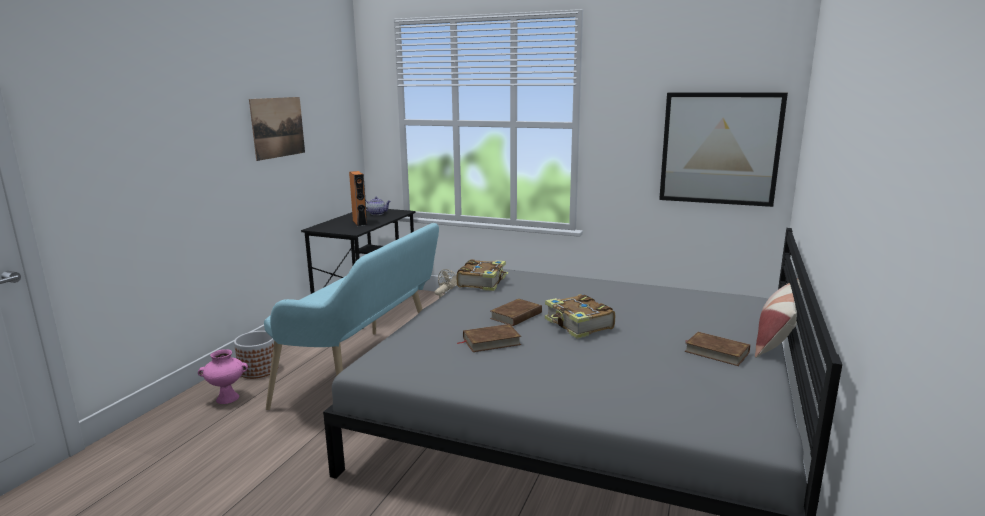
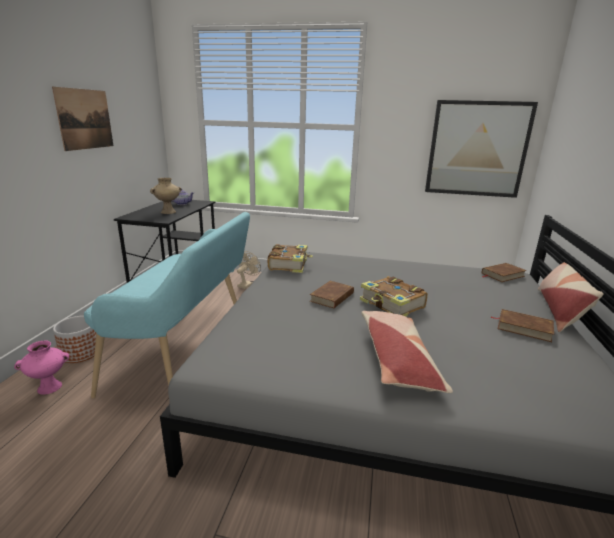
camera: 10 degrees left, 5 degrees up
(359, 223) = (168, 212): orange speaker -> beige vase
(491, 341) = (320, 326): brown book -> brown book (502, 275)
(557, 372) = (397, 359): none -> pillow

